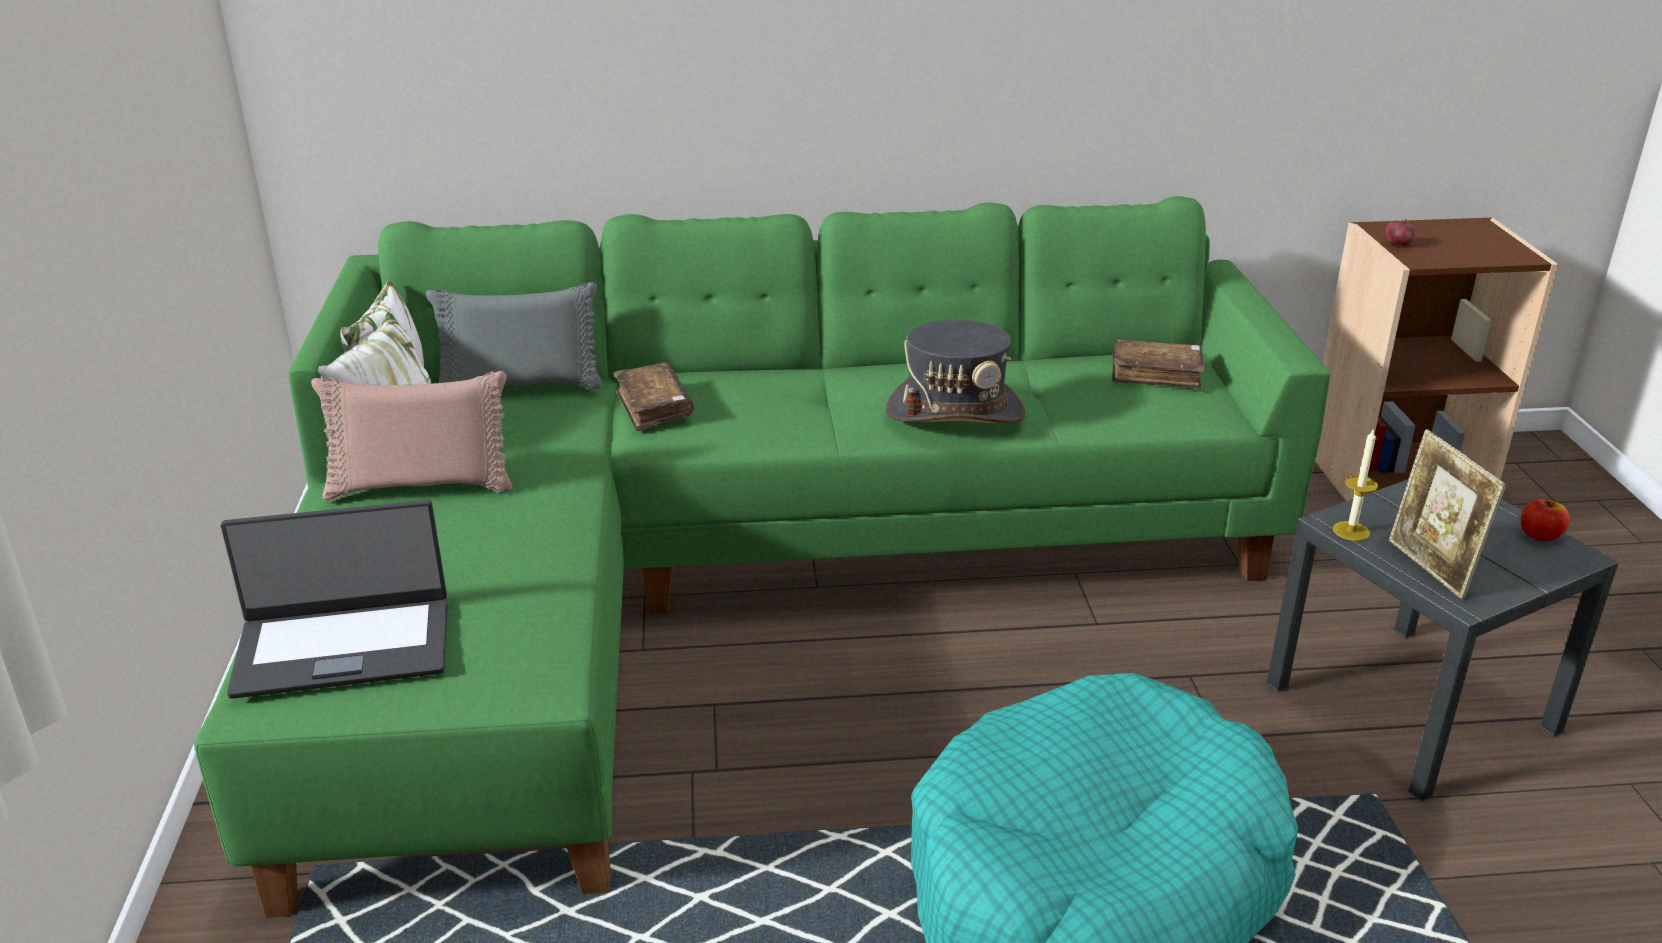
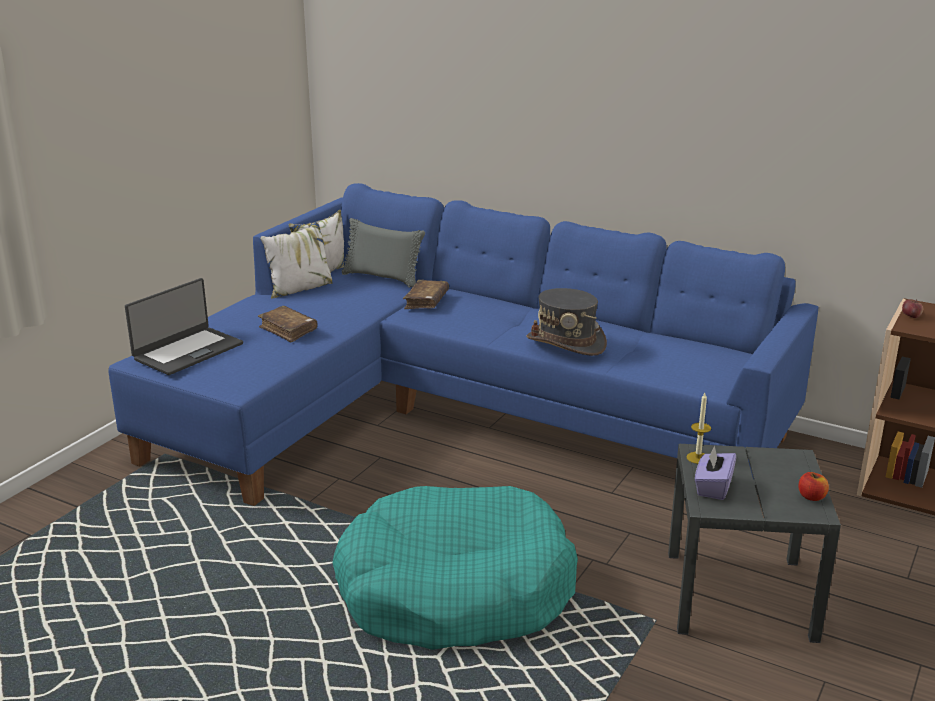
camera: 35 degrees right, 5 degrees down
(343, 646) = (187, 351): laptop -> laptop turned 75 degrees counterclockwise
(421, 486) = (289, 305): beige pillow -> none
(734, 588) = (449, 414): green sofa -> blue sofa
(1155, 374) = (707, 356): brown book -> brown book (288, 330)
(1430, 569) = (713, 487): picture frame -> purple tissue box

